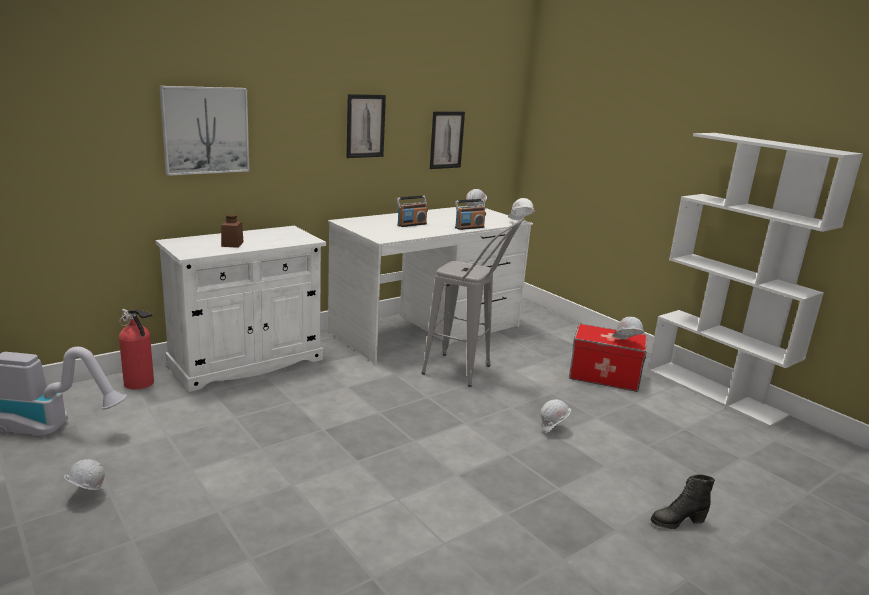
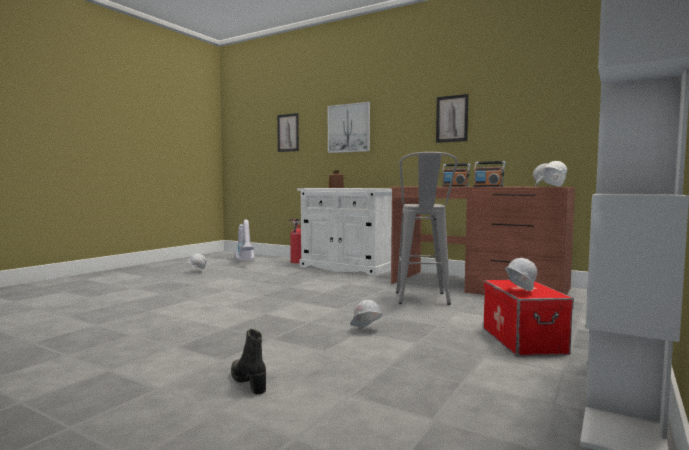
camera: 70 degrees right, 15 degrees down
(427, 329) = (479, 286): white desk -> brown desk
(446, 140) = (535, 125): picture -> picture (288, 132)

